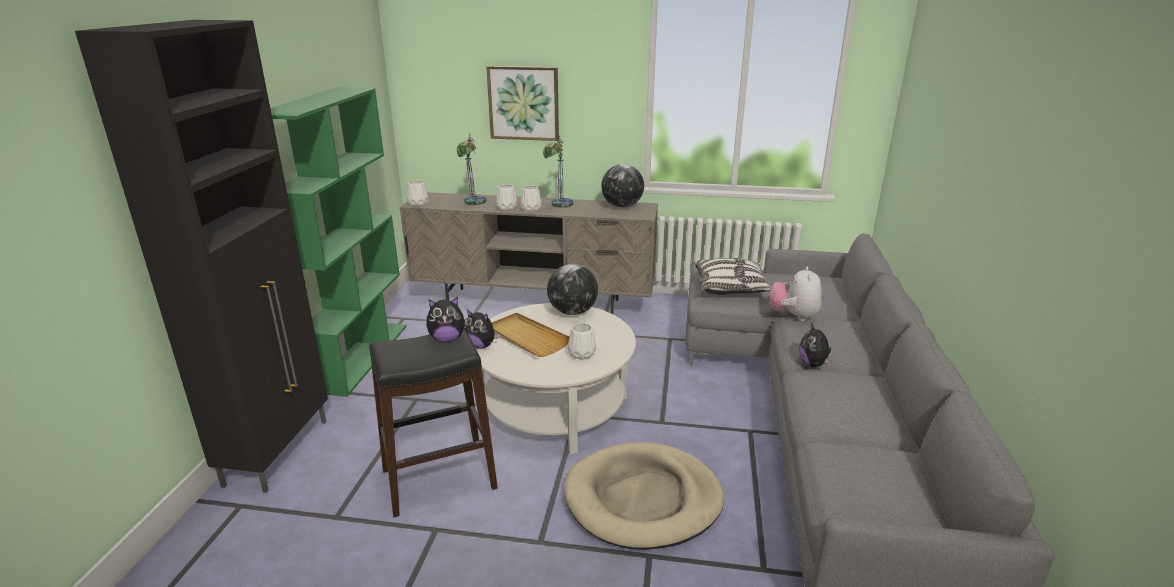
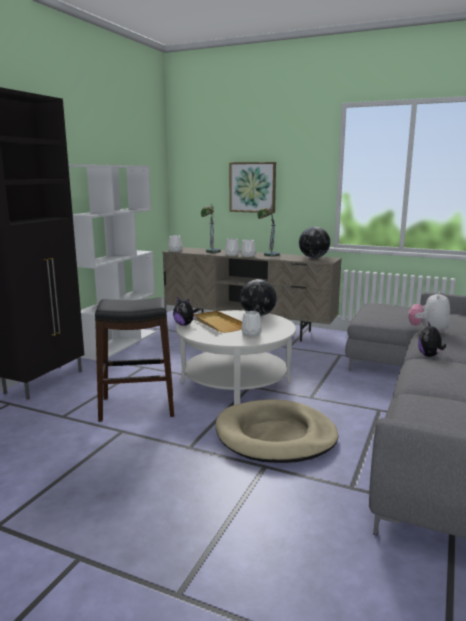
camera: 15 degrees right, 10 degrees down
(361, 356) = (120, 343): green bookcase -> white bookcase
(447, 339) = (150, 300): plush toy -> none
(730, 287) = (385, 314): pillow -> none

